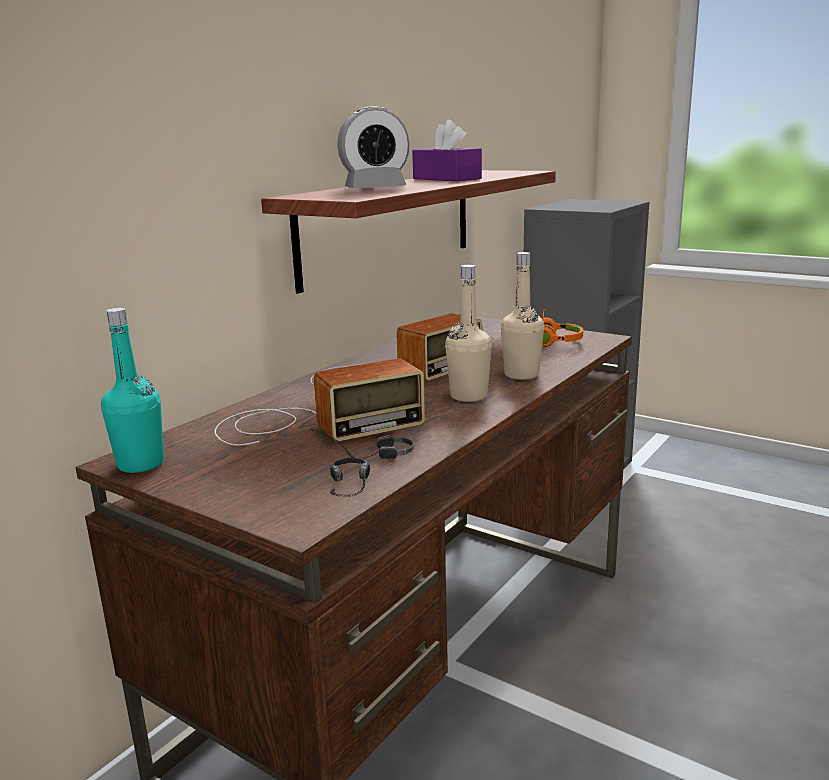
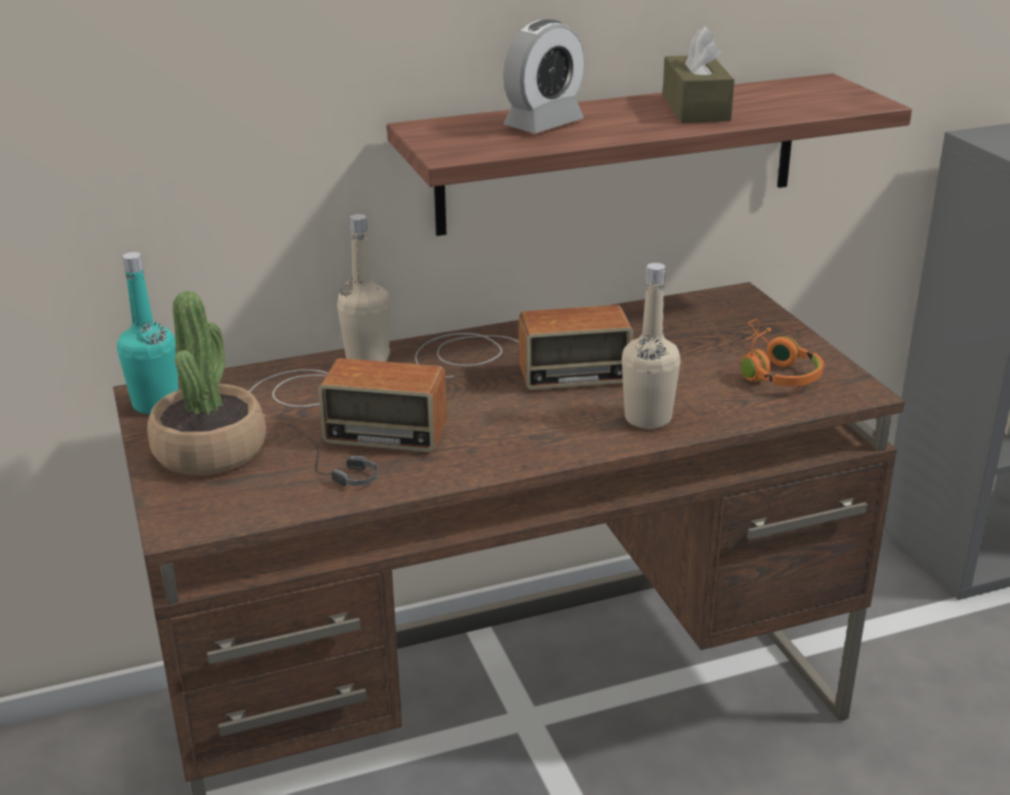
camera: 35 degrees right, 10 degrees up
(244, 474) = (210, 451): none -> potted plant
(351, 491) = (261, 508): headphones -> none
(375, 188) = (544, 124): alarm clock -> alarm clock turned 60 degrees counterclockwise
(446, 179) = (695, 108): purple tissue box -> brown tissue box
(468, 396) = (539, 429): beige bottle -> beige bottle (367, 359)

